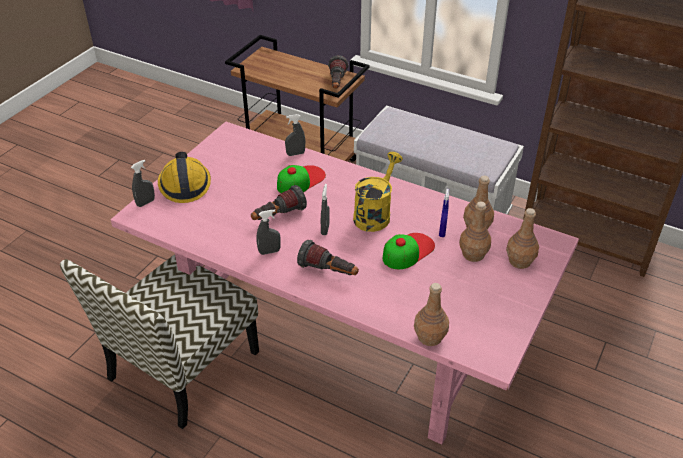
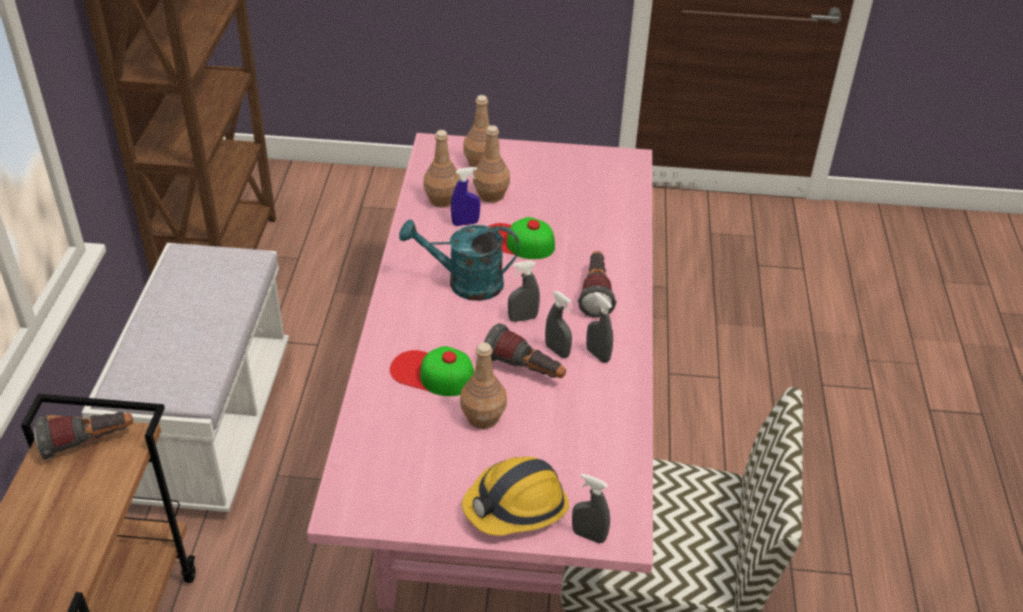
camera: 115 degrees left, 0 degrees up
(295, 154) = (367, 401): grey spray bottle -> grey spray bottle (557, 351)
(375, 214) = (465, 283): yellow watering can -> turquoise watering can
(430, 337) = (634, 201): brown bottle -> brown bottle (483, 417)

